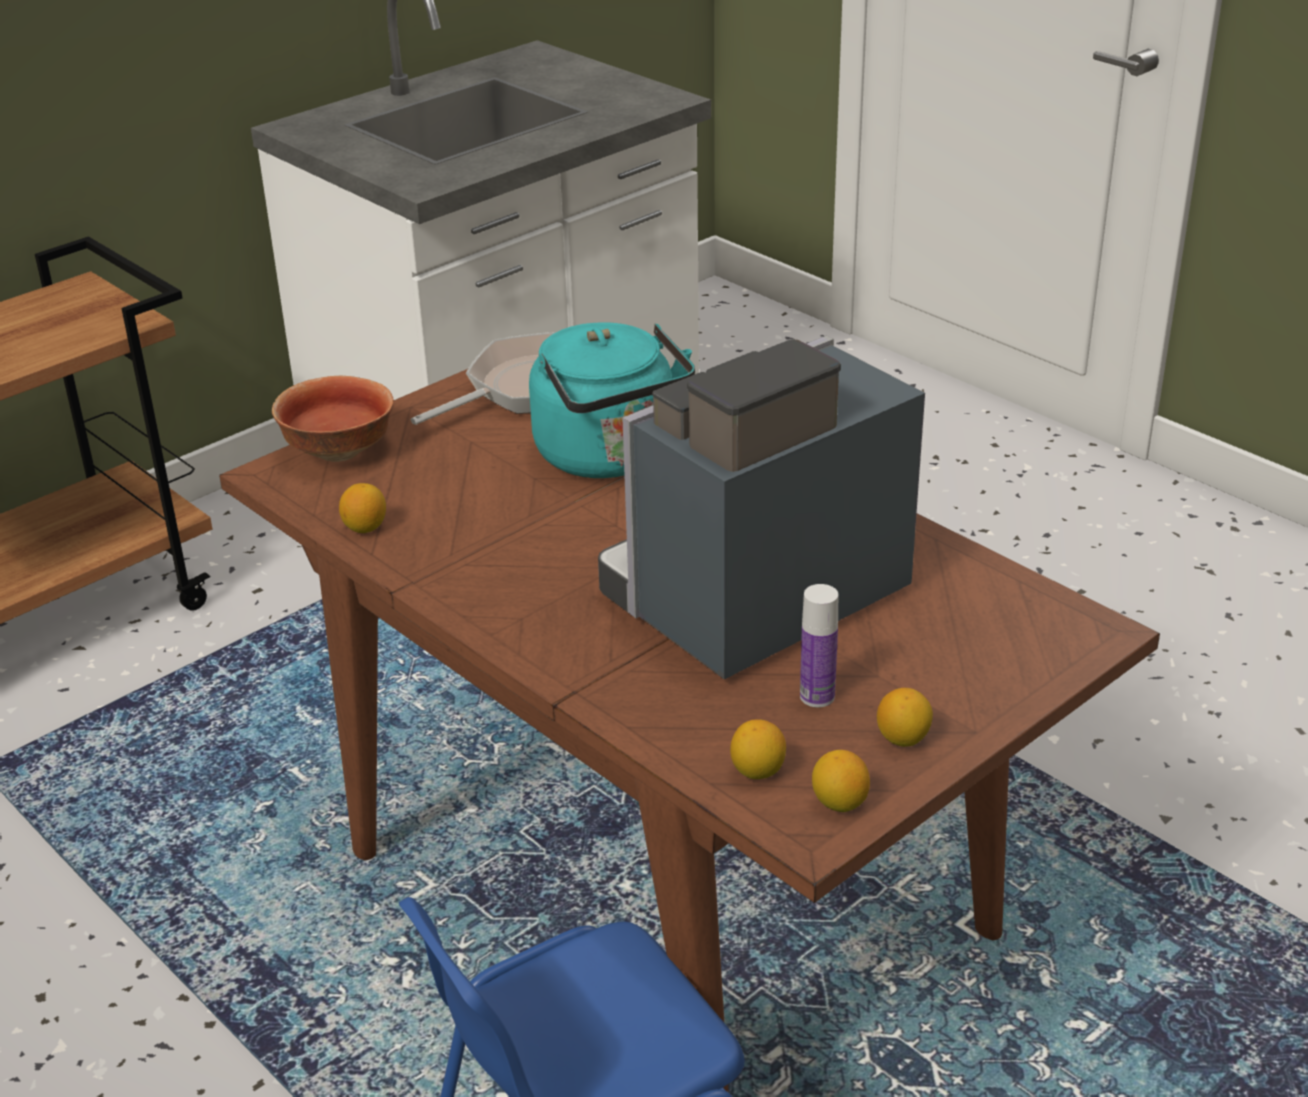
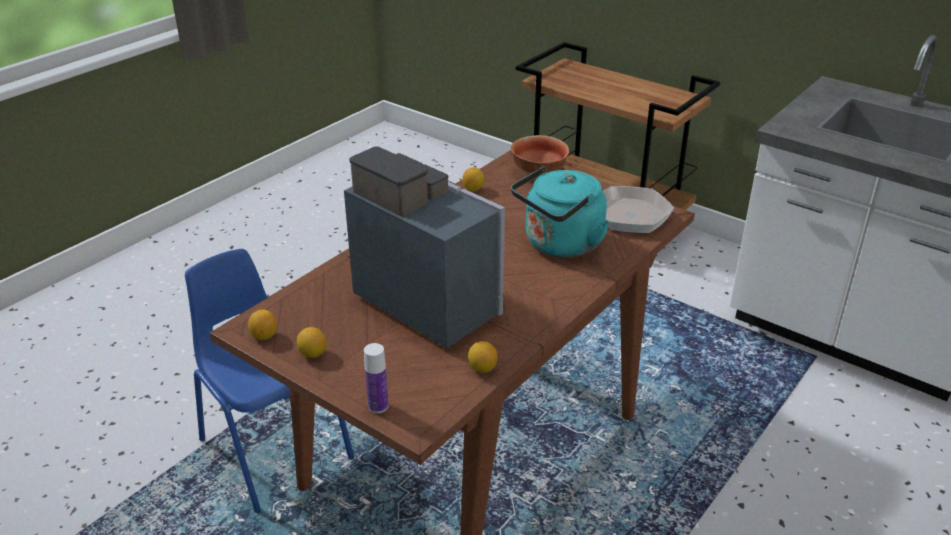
camera: 80 degrees right, 0 degrees up
(758, 771) = (289, 311): lemon -> lemon (482, 369)
(817, 696) = (348, 325): bottle -> bottle (378, 406)

